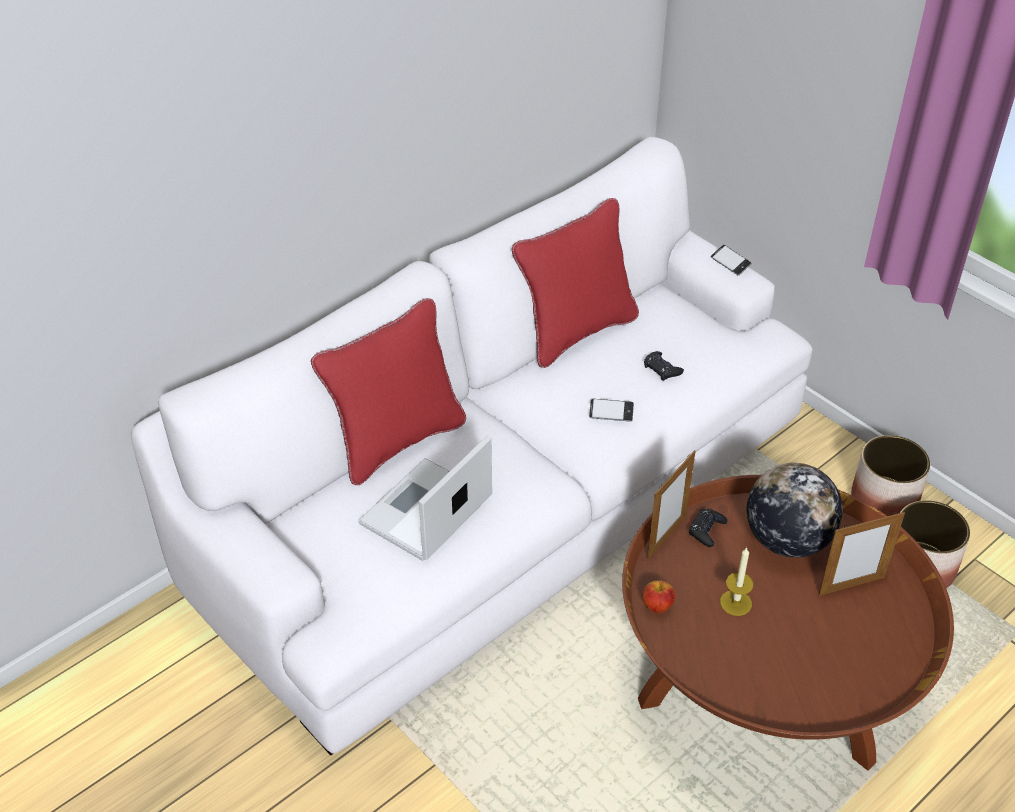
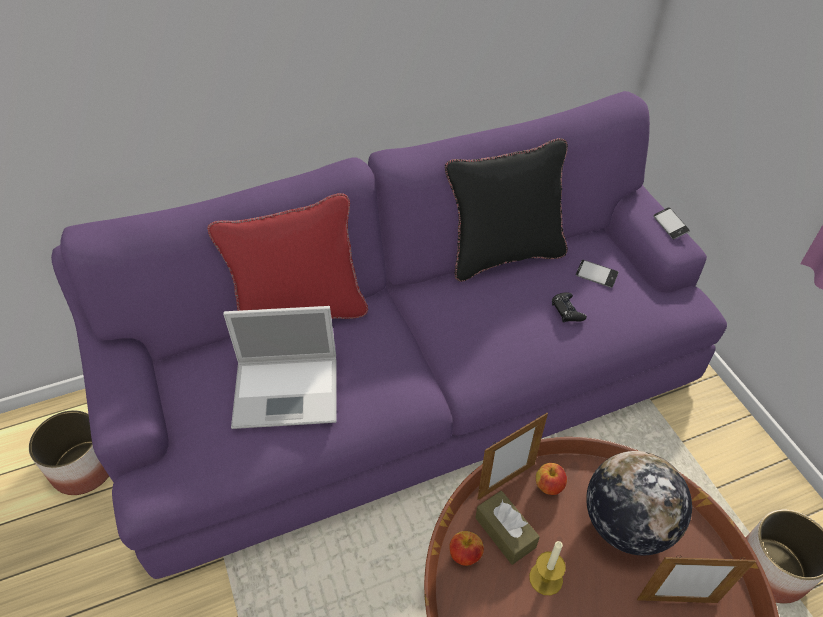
camera: 20 degrees right, 5 degrees up
(425, 512) = (288, 391): laptop -> laptop turned 150 degrees counterclockwise
(505, 502) = (410, 384): white sofa -> purple sofa
(576, 332) = (503, 255): red pillow -> black pillow
(611, 413) = (501, 341): phone -> phone (596, 276)
(684, 578) = (505, 532): none -> brown tissue box
(707, 530) = (549, 486): black game controller -> apple
(883, 500) = (755, 485): planter -> planter (83, 468)

